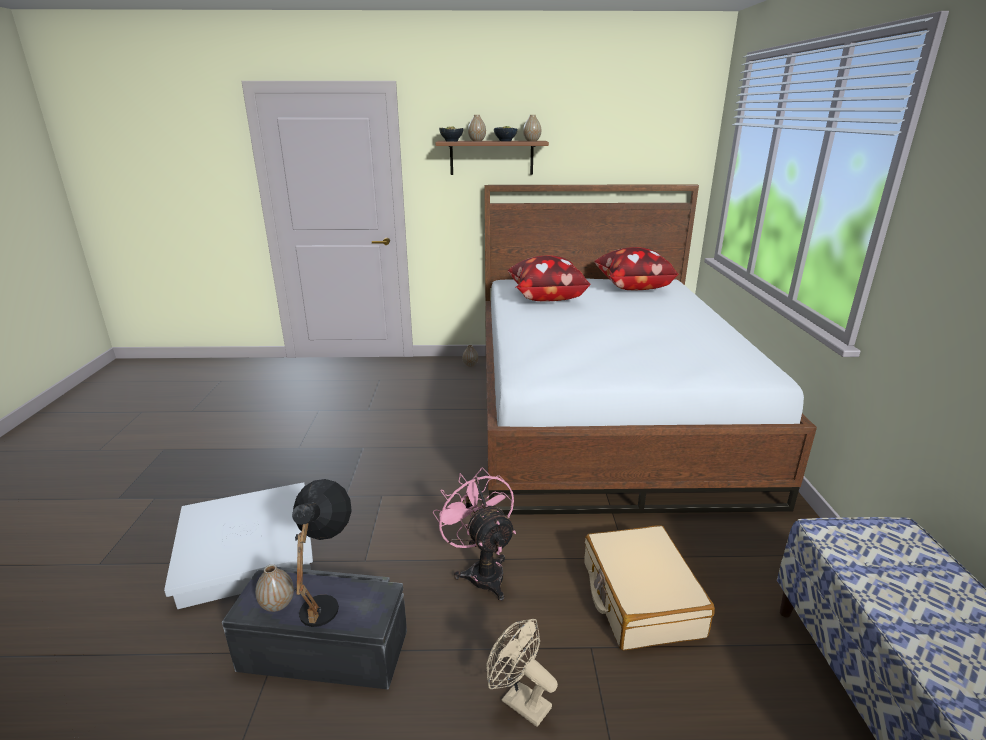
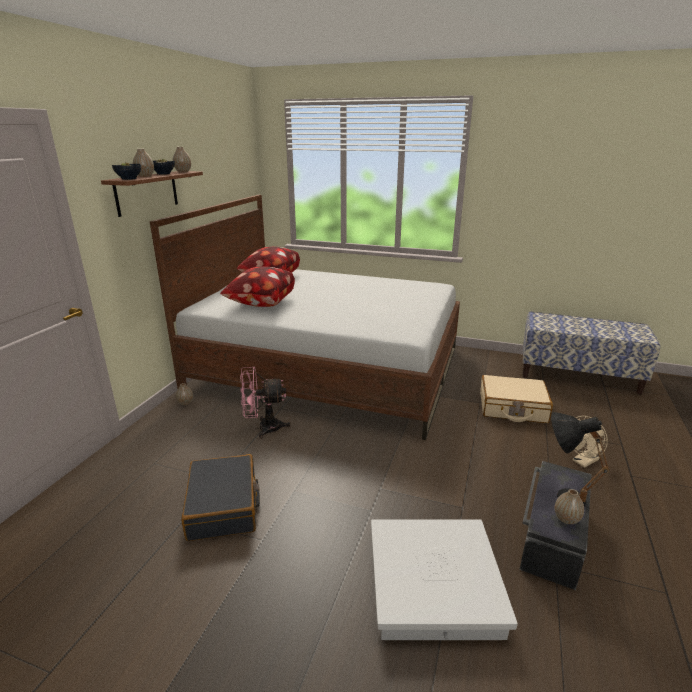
camera: 70 degrees left, 0 degrees up
(335, 421) = (223, 506): none -> black suitcase
(481, 571) = (483, 454): pink fan -> pink fan (263, 428)

